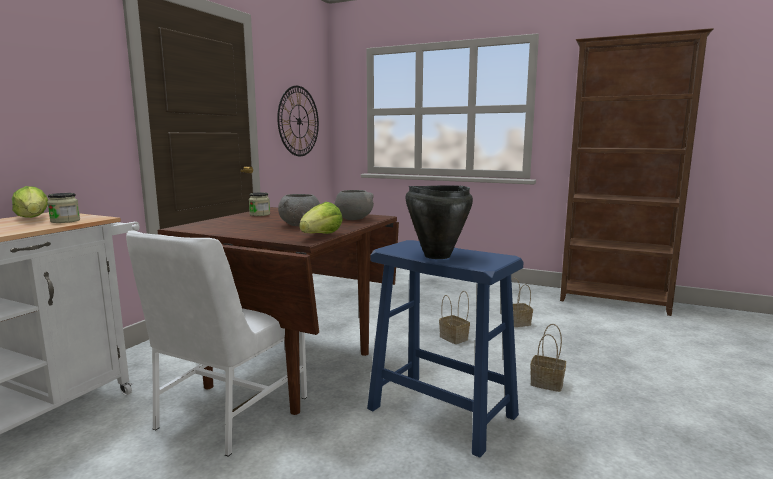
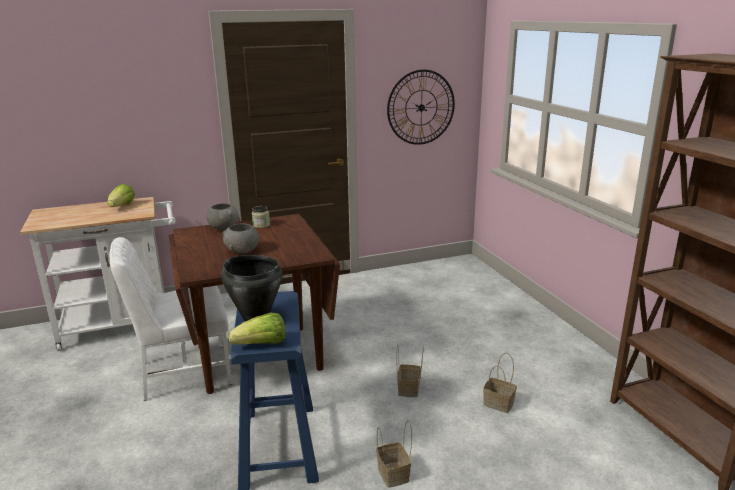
camera: 45 degrees right, 10 degrees up
(65, 221) = (126, 213): jar -> none
(321, 236) = (217, 271): lettuce -> lettuce (262, 344)
(353, 219) = (294, 253): grey bowl -> grey bowl (223, 228)

